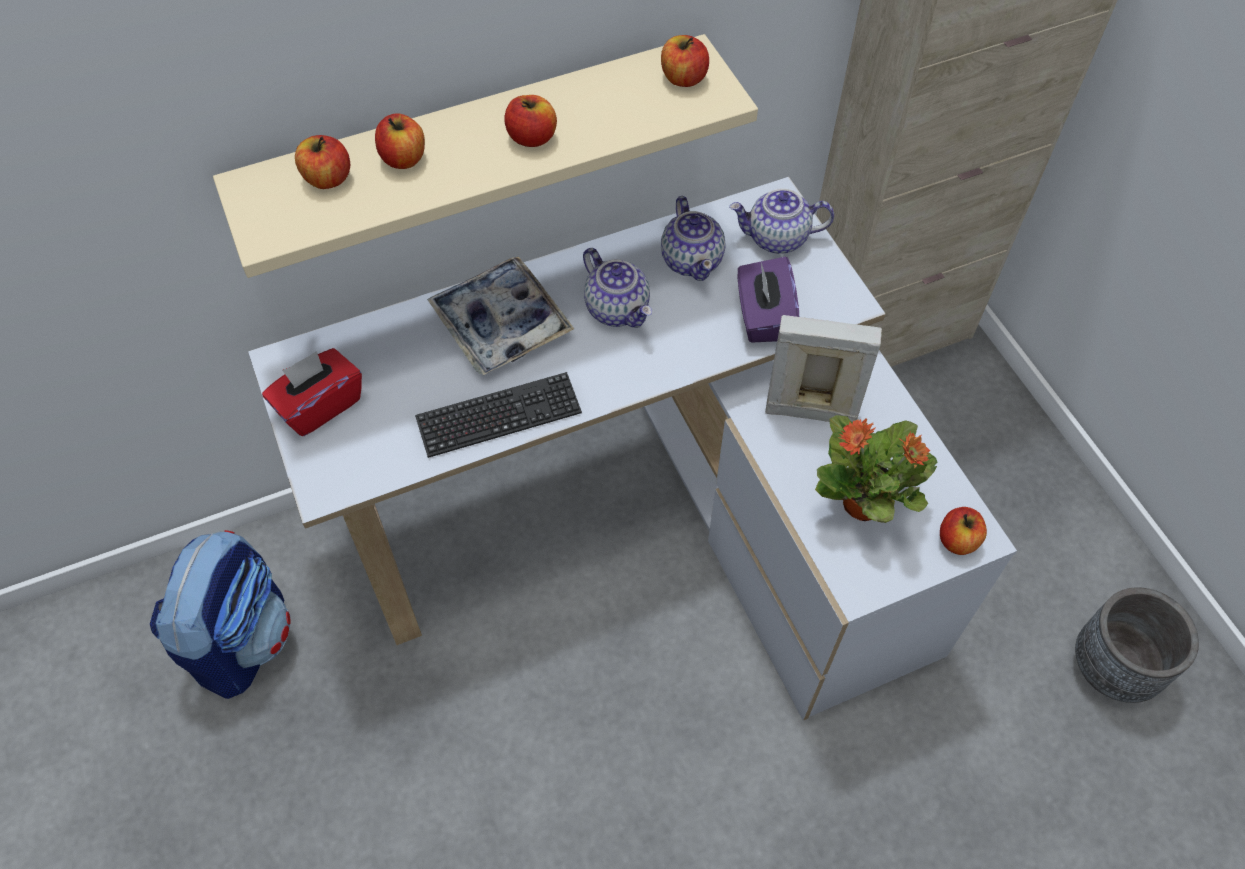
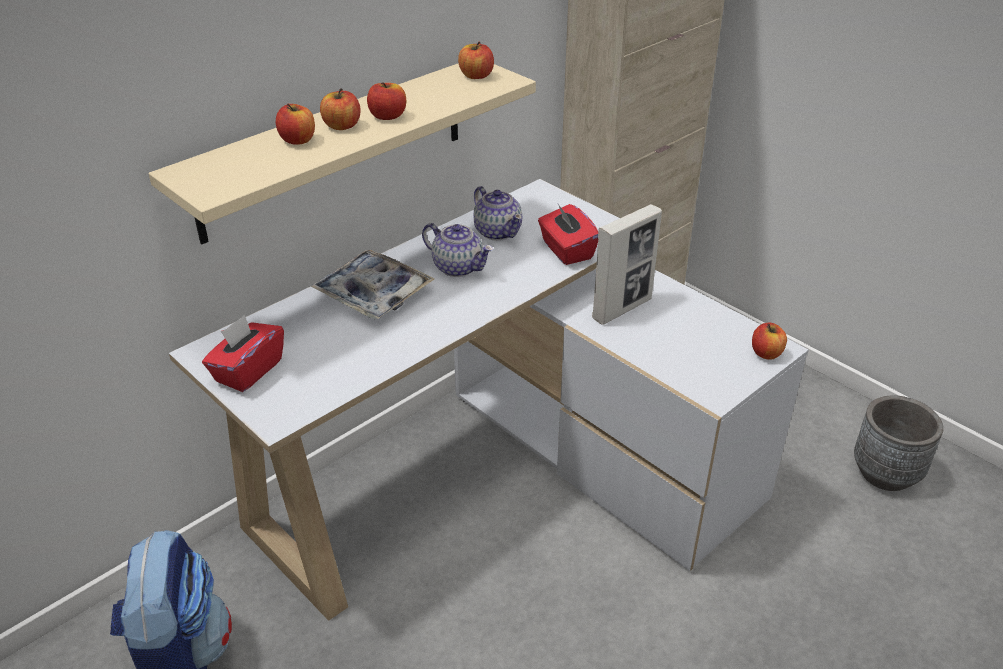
camera: 20 degrees left, 20 degrees down
(327, 178) = (244, 158): apple -> apple (342, 126)
(499, 416) = (400, 345): keyboard -> none
(763, 317) = (566, 250): purple tissue box -> red tissue box
(777, 238) = (551, 210): teapot -> none
(810, 412) = (622, 309): picture frame -> picture frame turned 150 degrees clockwise
(864, 505) = (691, 349): potted plant -> none

